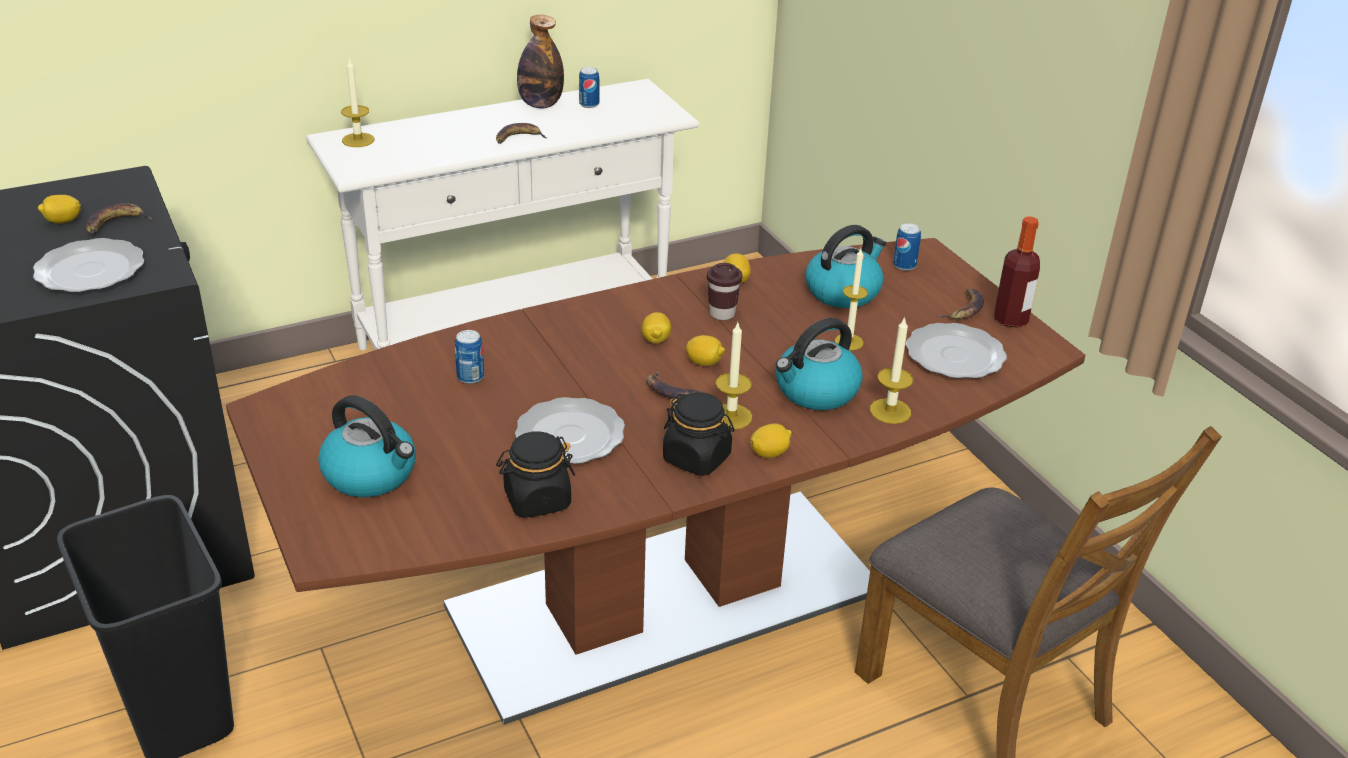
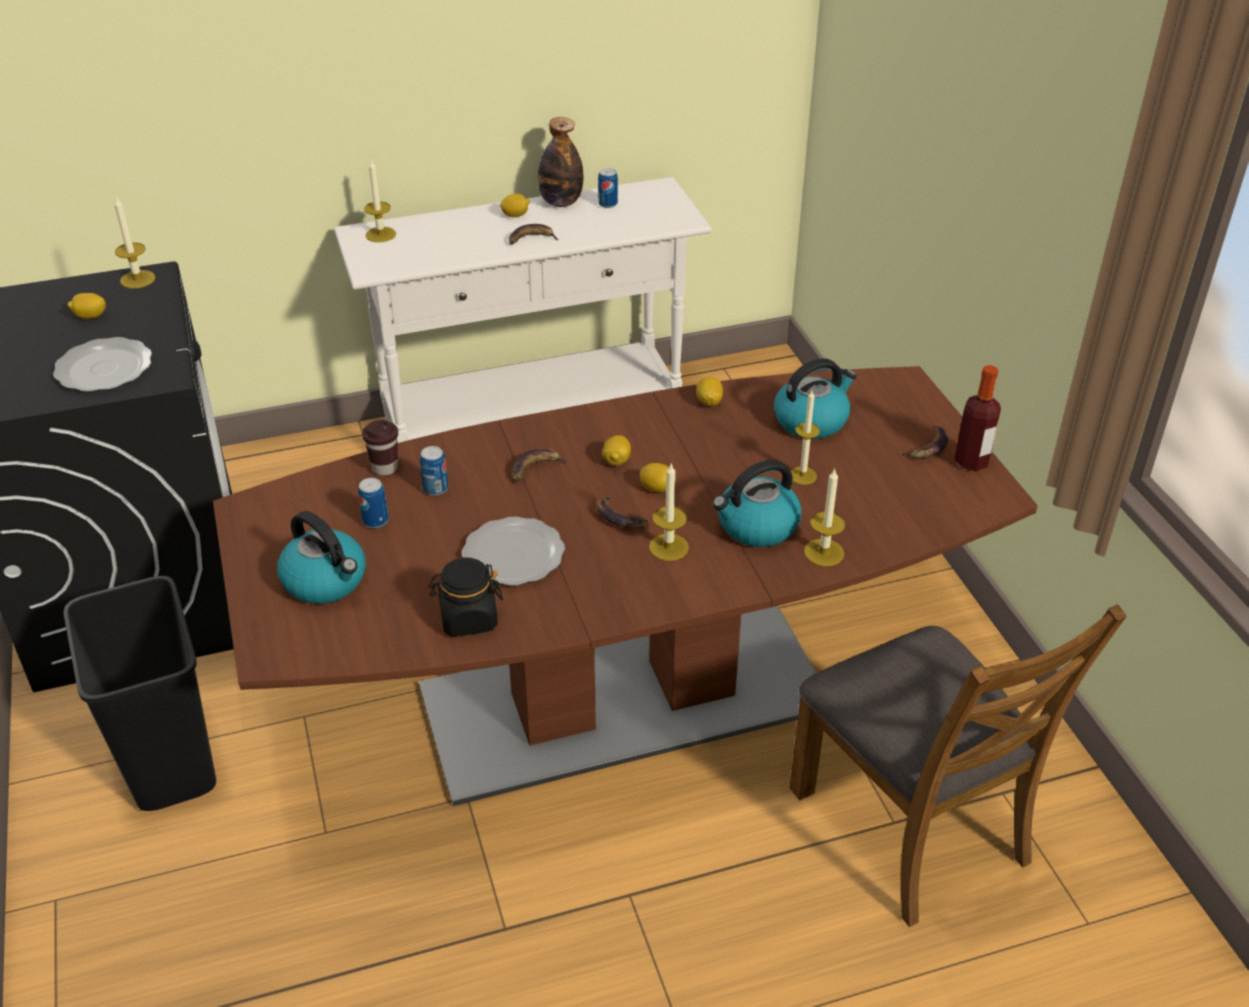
camera: 10 degrees right, 5 degrees up
(109, 184) = (137, 279): none -> candle
(115, 224) = (135, 321): banana -> banana (536, 469)
(697, 458) = (626, 588): black jar -> none
(722, 314) = (686, 437): brown cup -> brown cup (385, 468)
(770, 453) = (696, 588): lemon -> lemon (515, 215)
(904, 265) = (880, 395): can -> can (375, 521)
(955, 356) = (905, 498): plate -> none

